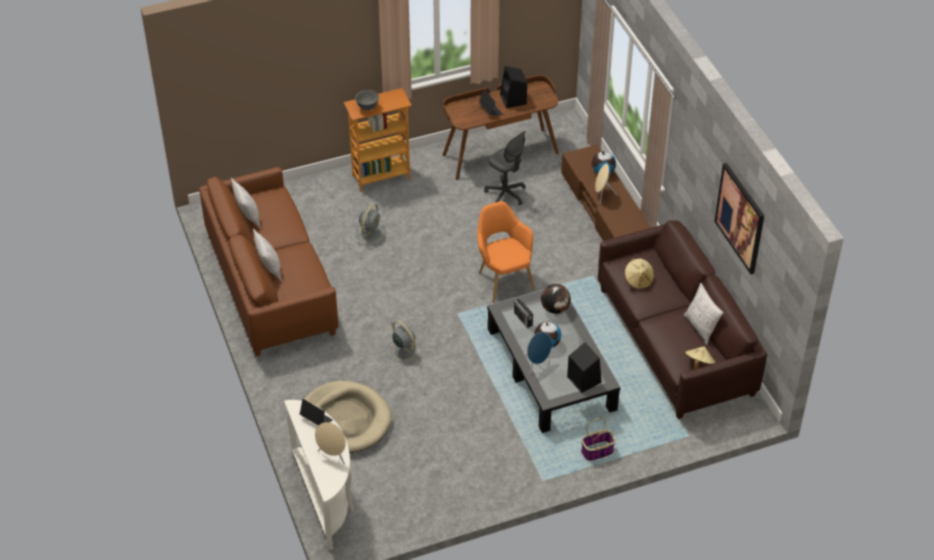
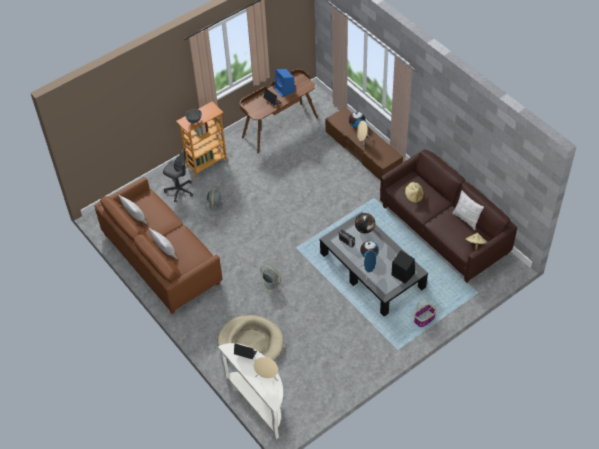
camera: 15 degrees left, 5 degrees up
(503, 279) = (316, 215): orange armchair -> none
(505, 194) = (294, 155): grey office chair -> grey office chair (179, 191)
(513, 100) = (285, 90): black speaker -> blue speaker
(740, 218) = (482, 142): picture -> none

